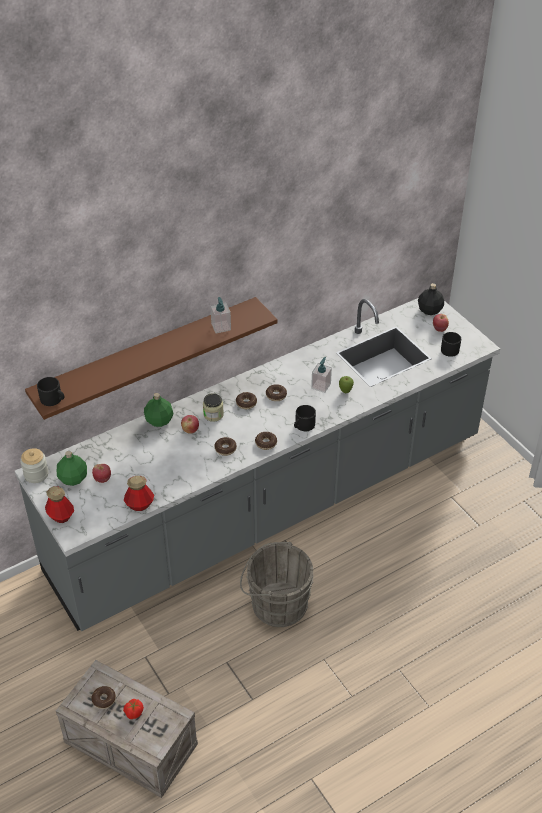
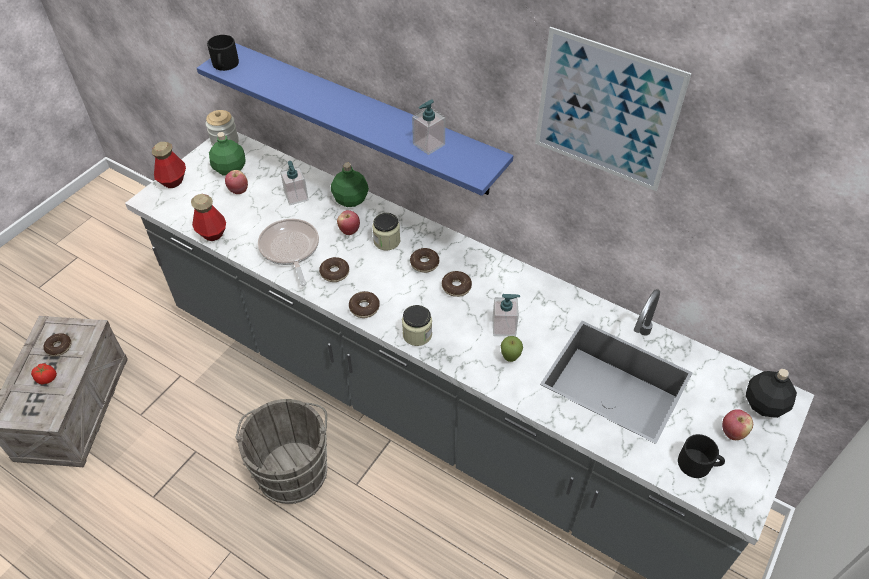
camera: 65 degrees right, 5 degrees up
(134, 448) = (296, 197): none -> soap dispenser
(147, 357) = (364, 118): brown shelf -> blue shelf
(187, 466) = (290, 249): none -> frying pan
(303, 231) = (605, 111): none -> picture
(303, 425) = (417, 334): black mug -> jar

